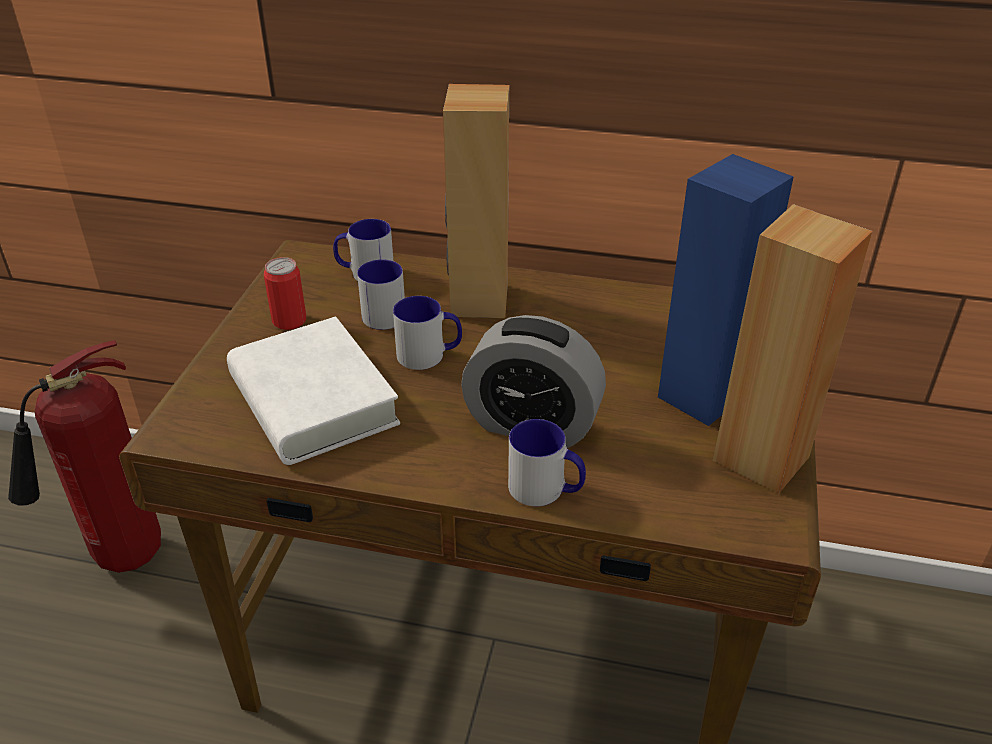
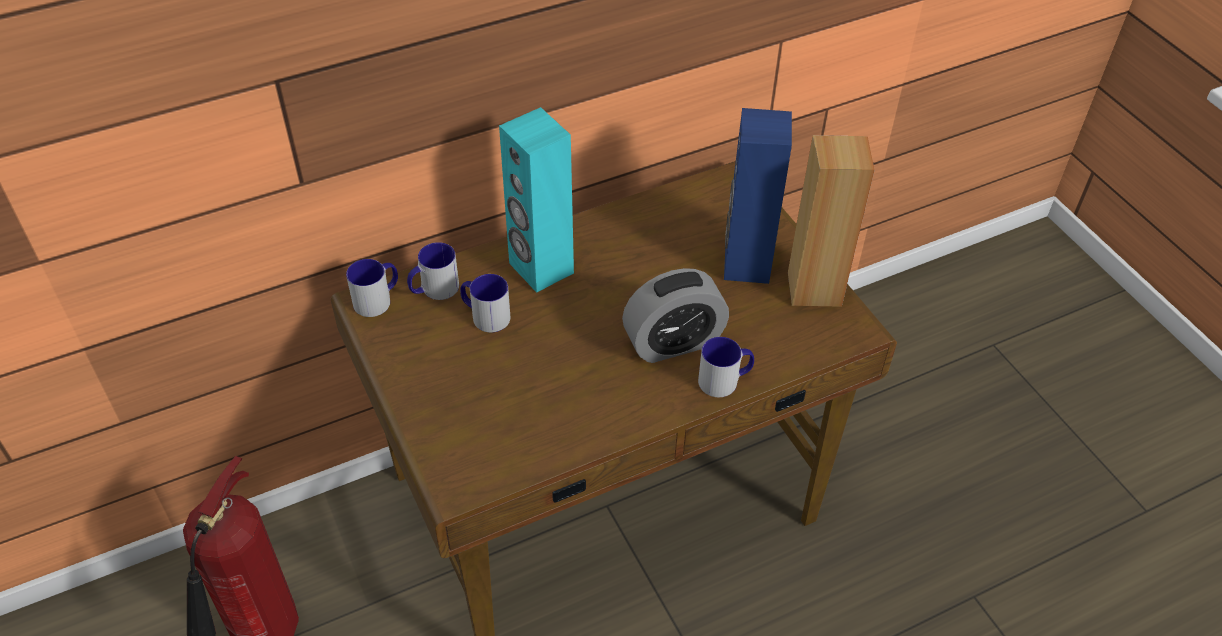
camera: 40 degrees left, 10 degrees up
(289, 320) = (428, 360): can -> none
(313, 401) = (522, 409): white book -> none
(429, 355) = (557, 330): mug -> mug (378, 299)
(478, 300) = (540, 268): brown speaker -> turquoise speaker

